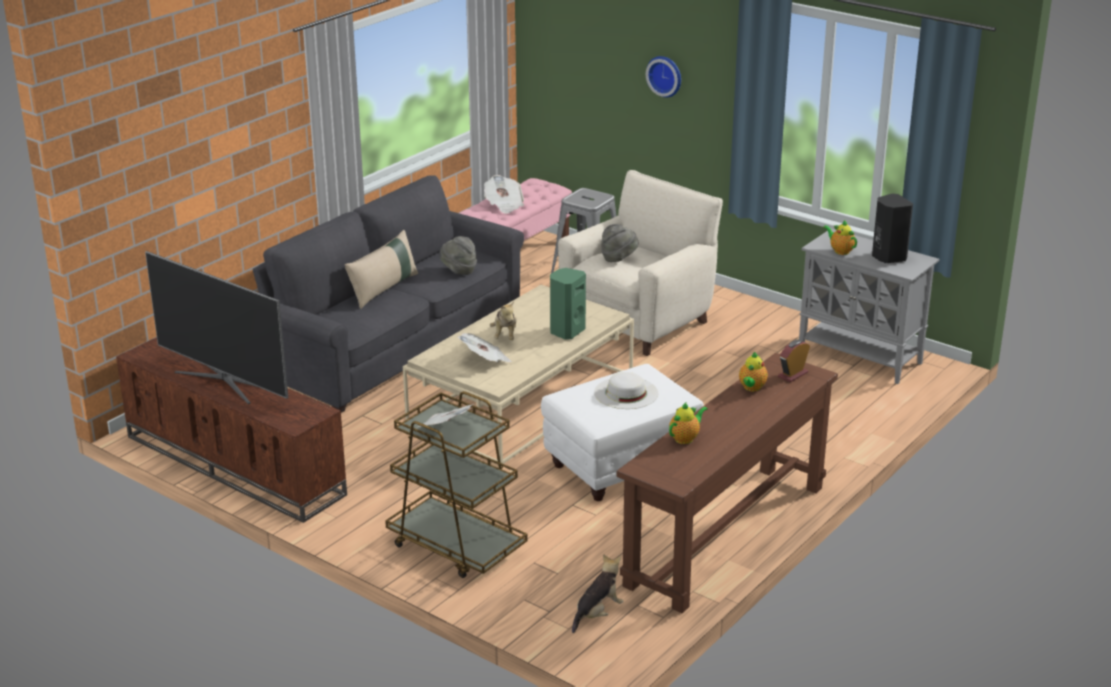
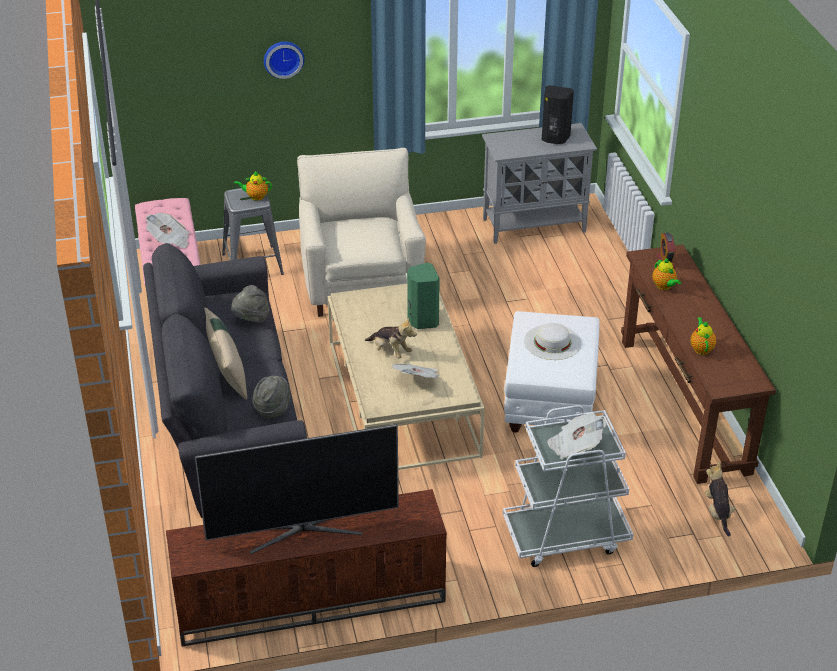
camera: 50 degrees left, 10 degrees up
(456, 546) = (565, 536): brown cart -> white cart
(618, 258) = (352, 238): grey hat -> grey hat (272, 408)
(840, 251) = (521, 149): teapot -> teapot (255, 197)

